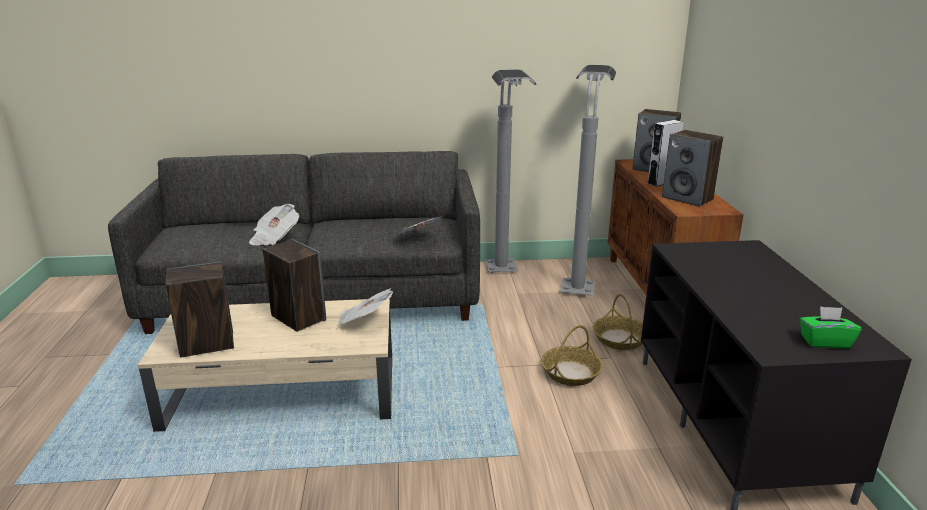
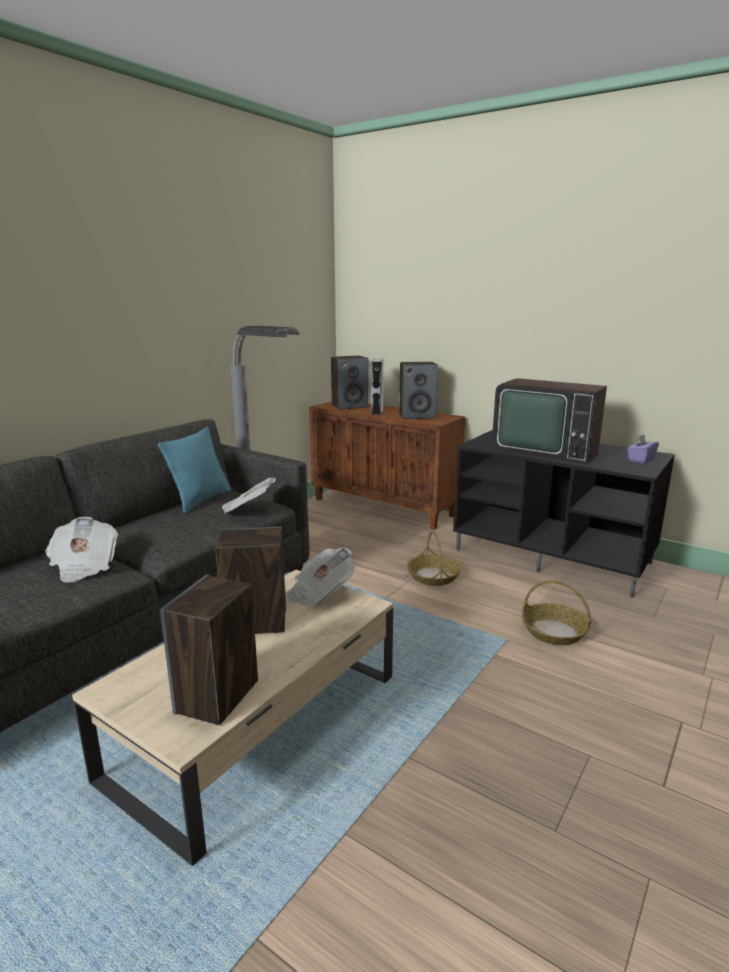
camera: 50 degrees left, 5 degrees down
(410, 219) = (201, 500): none -> turquoise pillow
(578, 280) = (321, 519): grey floor lamp -> none
(620, 339) = (418, 543): basket -> basket (554, 631)
(732, 283) = (544, 450): none -> television
(824, 342) = (640, 459): green tissue box -> purple tissue box

